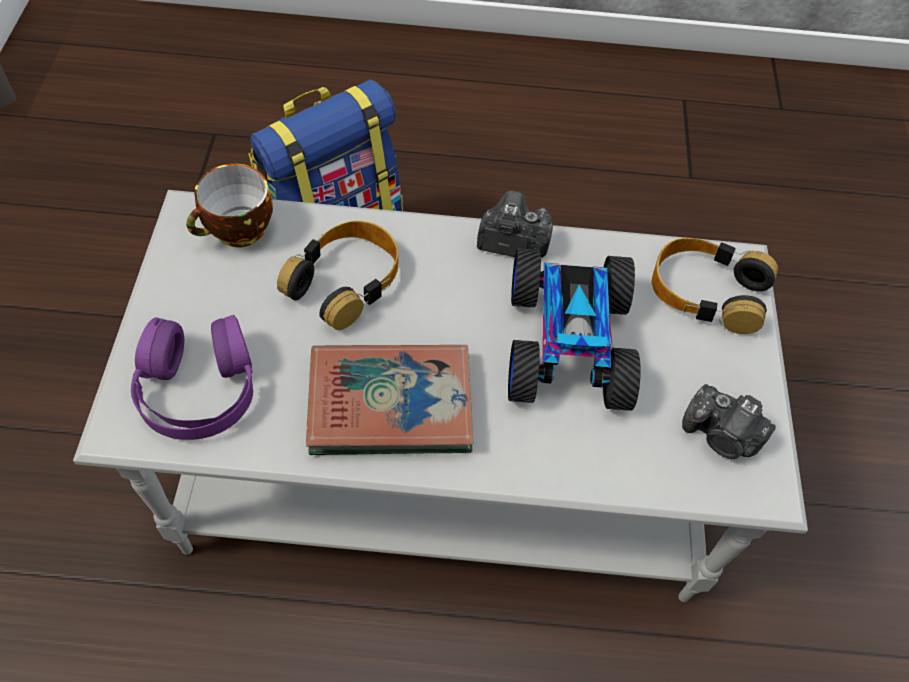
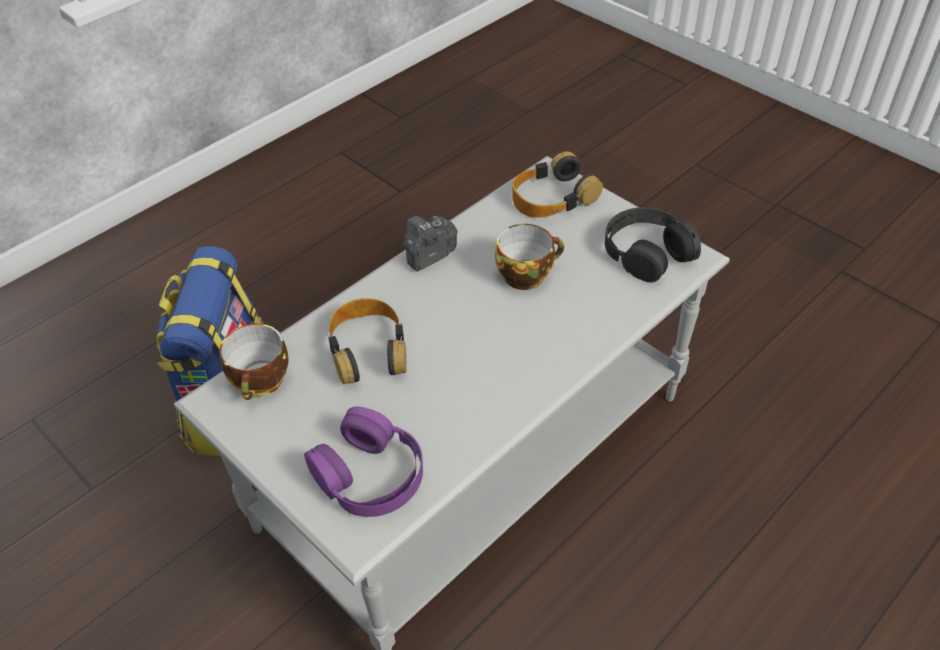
camera: 45 degrees left, 10 degrees down
(390, 404) = (485, 381): book -> none
(569, 343) = (526, 274): toy car -> cup
(721, 436) = (647, 252): camera -> black headphones

